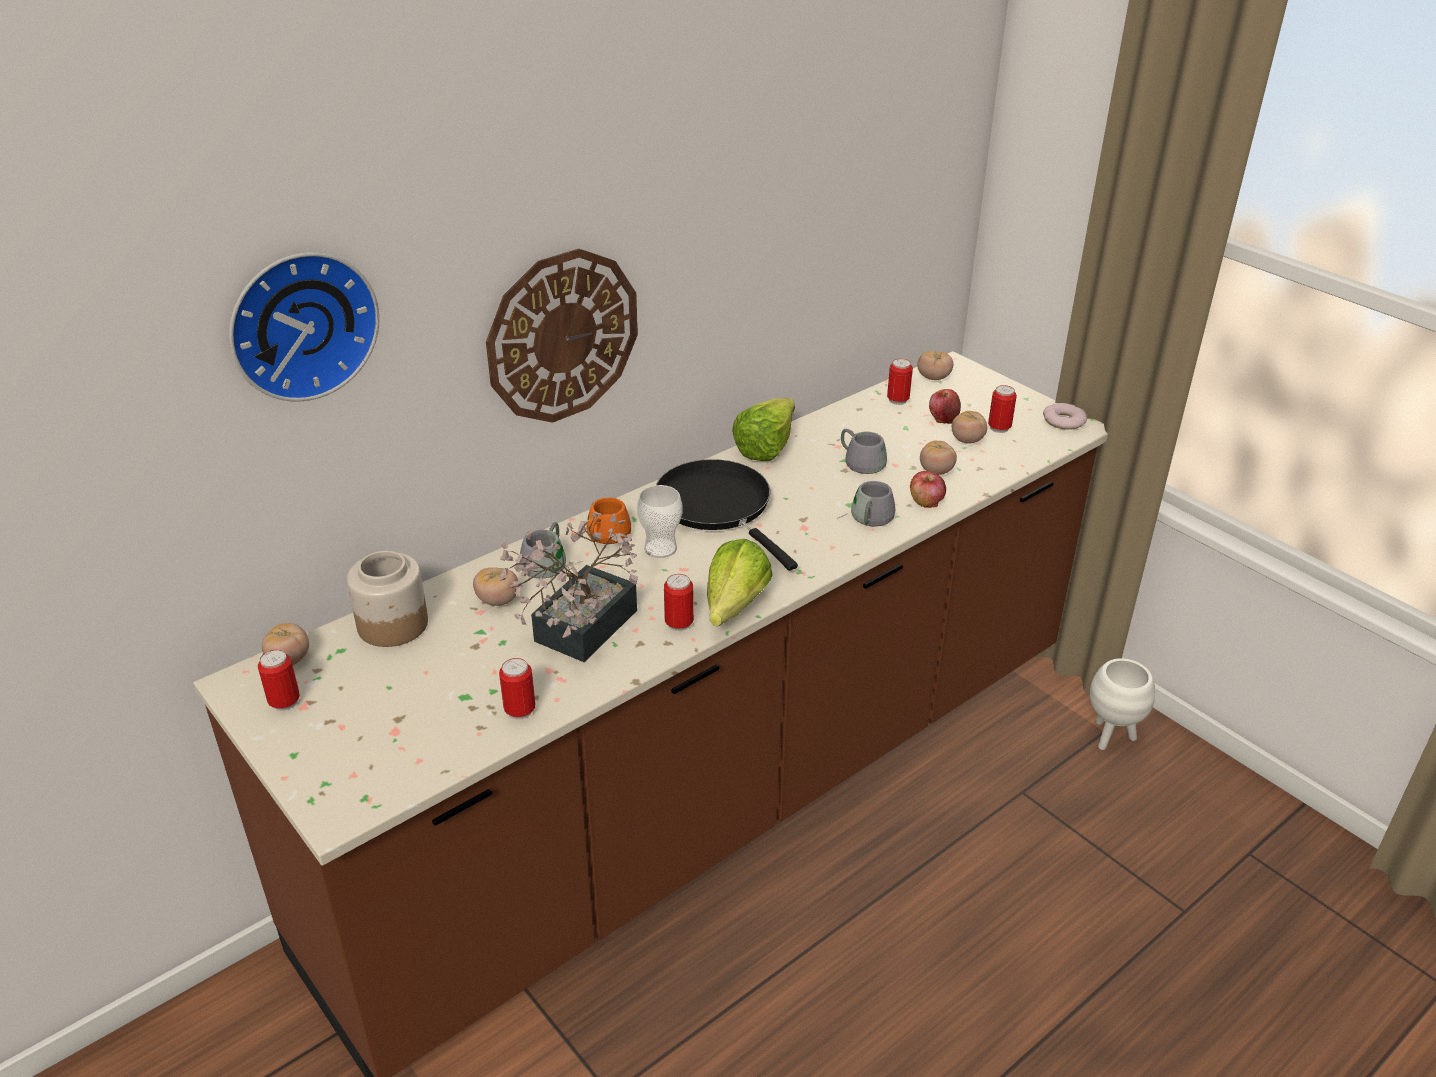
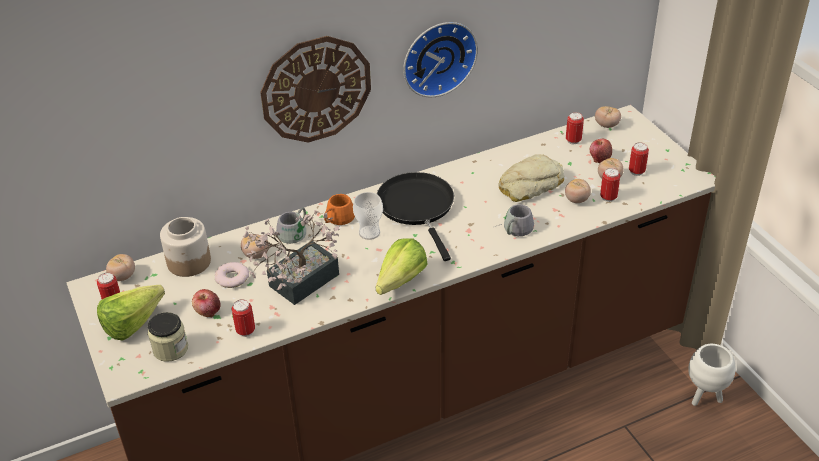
camera: 15 degrees right, 5 degrees up
(301, 323) = (136, 79): wall clock -> wall clock (437, 57)
(404, 756) = (170, 349): none -> jar
(679, 624) = (362, 287): can -> can (608, 197)
(771, 445) = (470, 165): lettuce -> lettuce (138, 322)
(863, 460) = (529, 184): grey mug -> bread
(926, 502) = (559, 222): apple -> apple (207, 311)
(1063, 421) = (686, 171): donut -> donut (232, 278)

